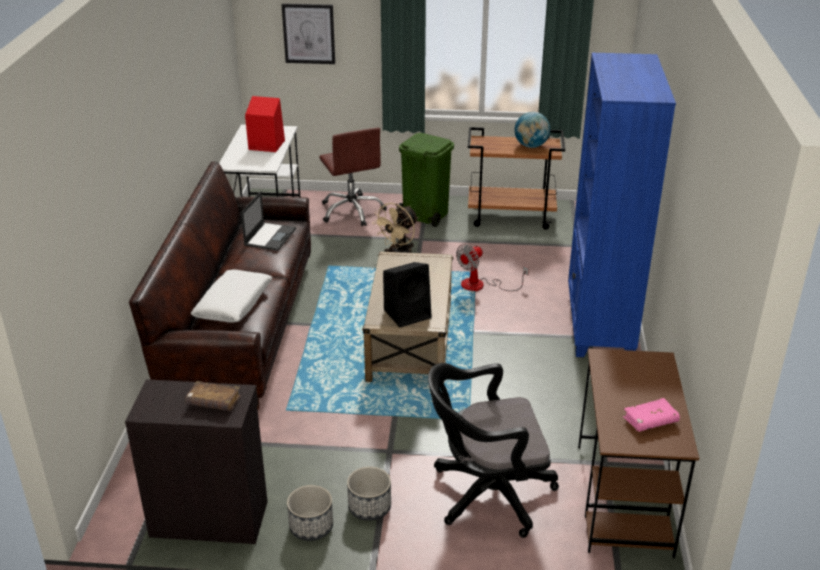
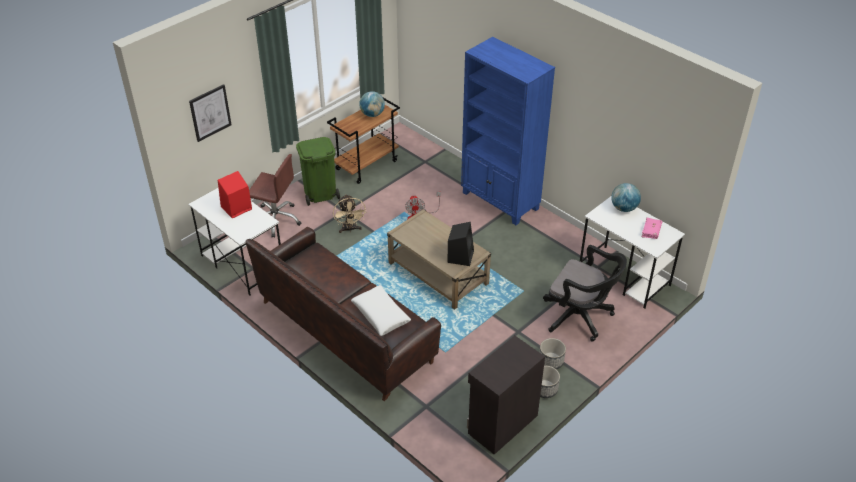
camera: 50 degrees left, 10 degrees up
(213, 402) = (514, 356): brown book -> none
(270, 236) = (323, 265): laptop -> none
(486, 494) = (580, 317): black office chair -> black office chair turned 90 degrees counterclockwise
(623, 499) = (624, 277): brown desk -> white desk
(658, 374) = (624, 208): none -> globe

